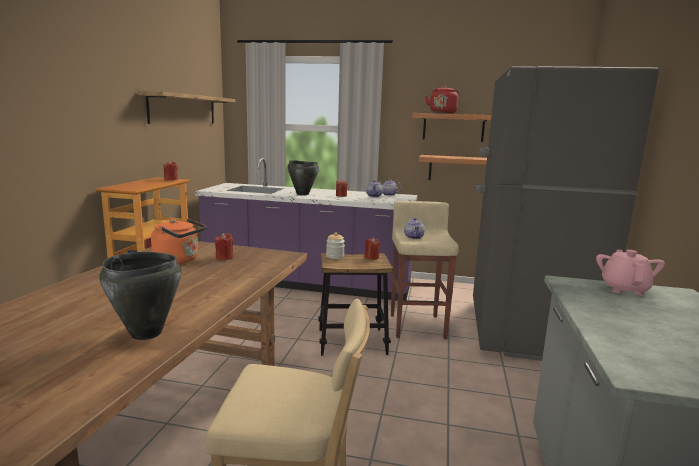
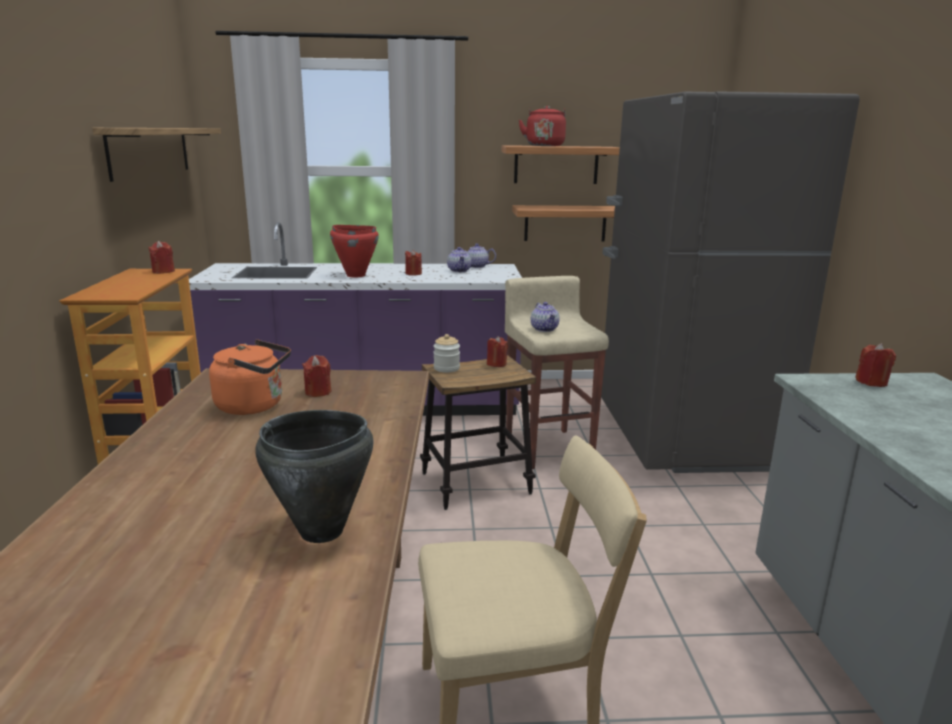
camera: 15 degrees left, 5 degrees up
(302, 194) = (355, 275): black cooking pot -> red cooking pot
(624, 289) = (871, 382): pink teapot -> red candle

